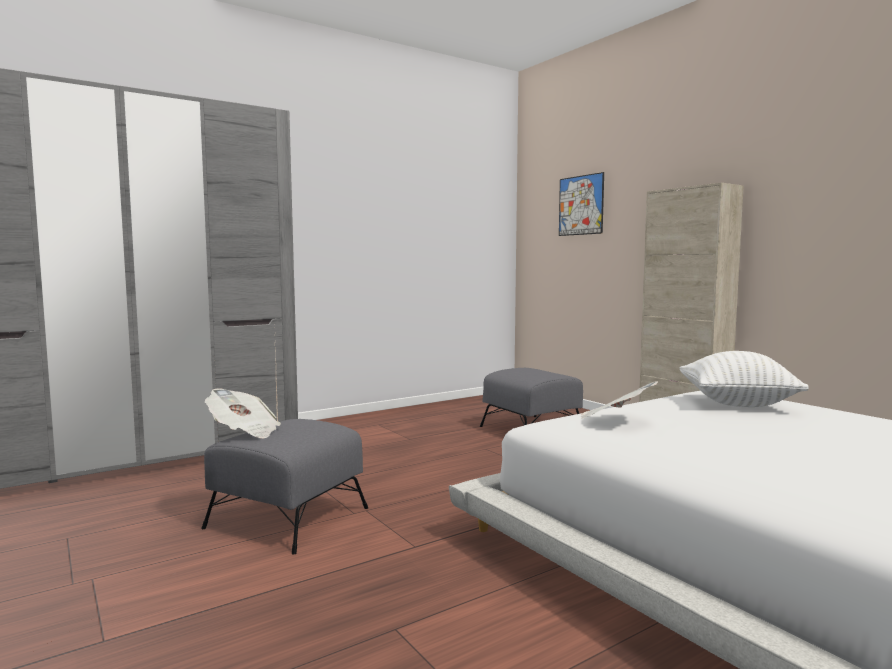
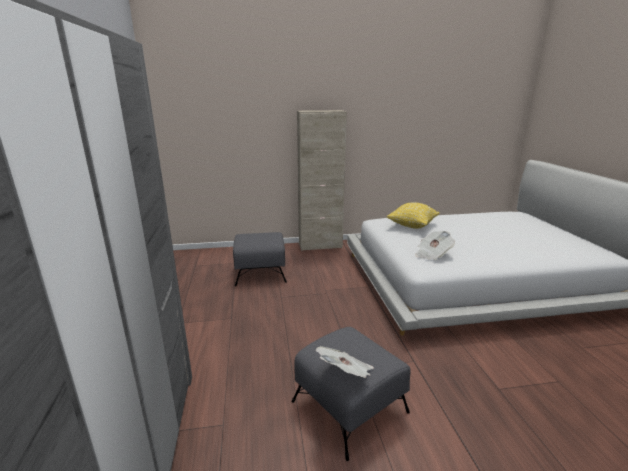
camera: 65 degrees left, 15 degrees up
(581, 205) = (222, 111): picture -> none
(737, 403) = (412, 226): white pillow -> yellow pillow

